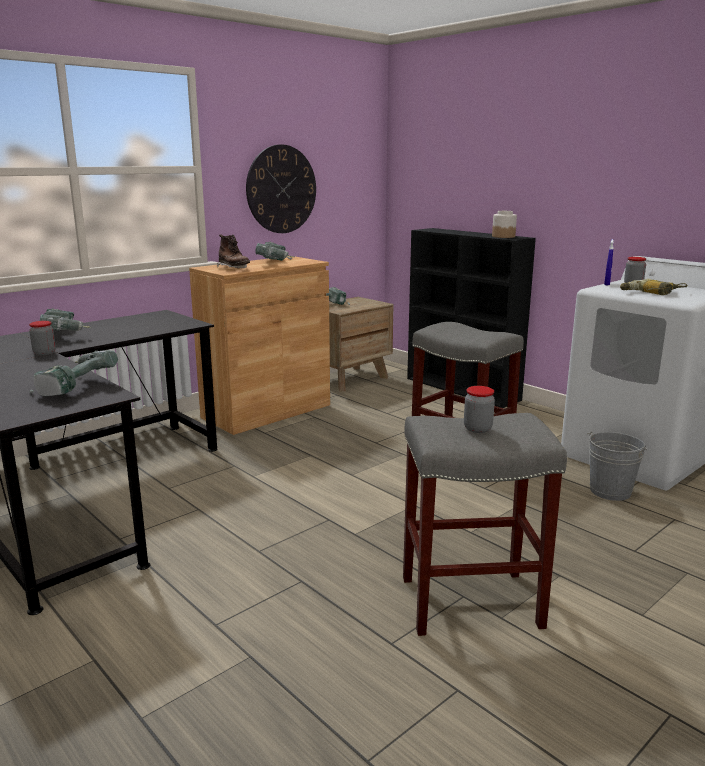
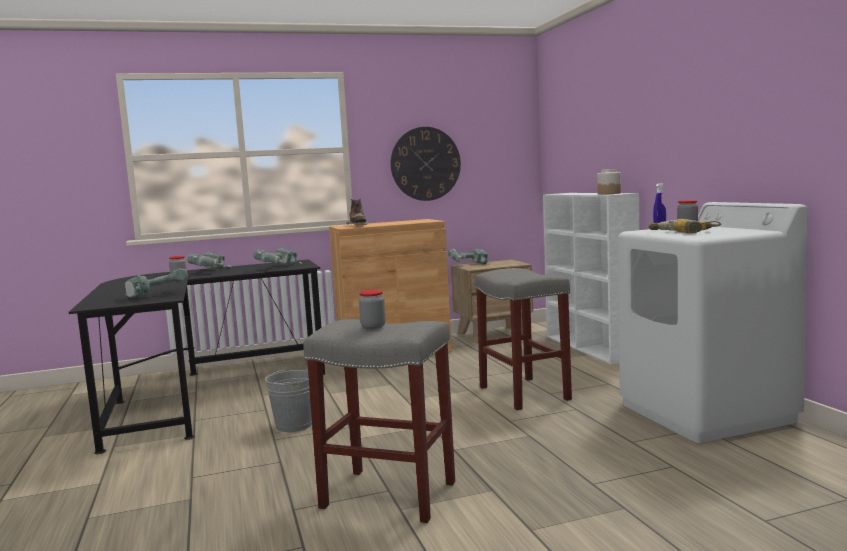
camera: 25 degrees right, 10 degrees down
(276, 263) = (400, 222): power drill -> power drill (280, 267)
(463, 389) = (591, 347): black bookcase -> white bookcase
(610, 491) = (633, 436): grey bucket -> grey bucket (294, 425)

